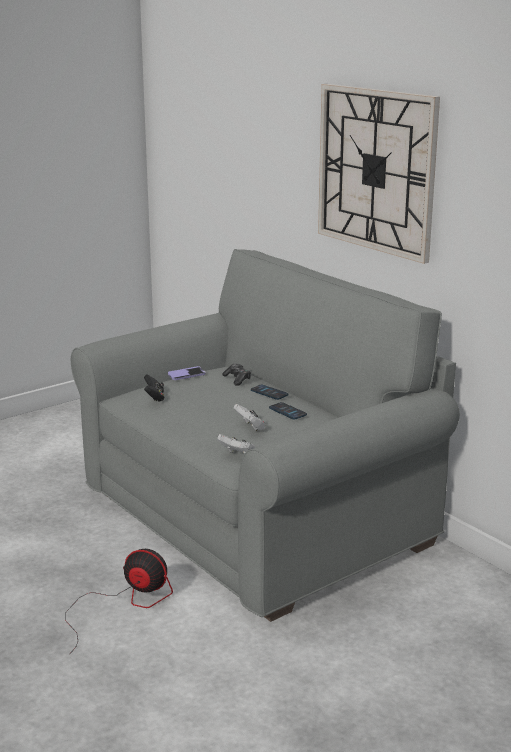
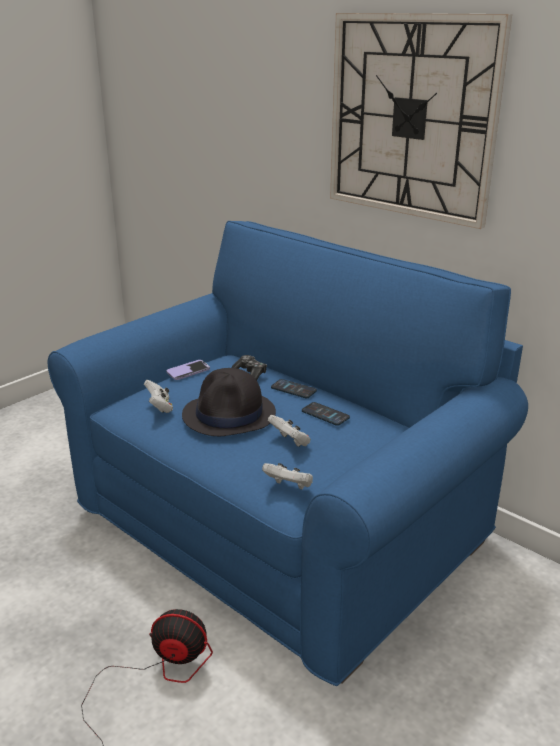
camera: 10 degrees left, 5 degrees up
(154, 397) = (159, 407): black game controller -> white game controller
(209, 406) = (229, 415): none -> black hat
(256, 518) = (281, 527): grey sofa -> blue sofa

